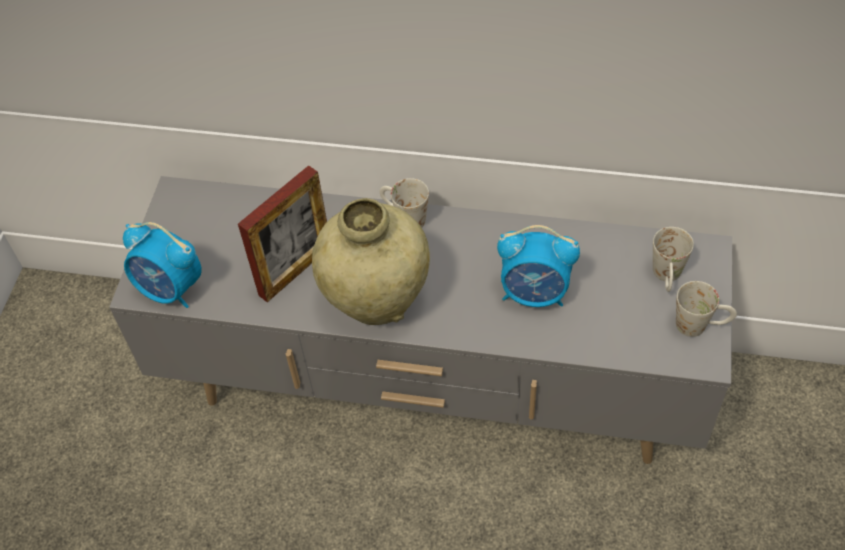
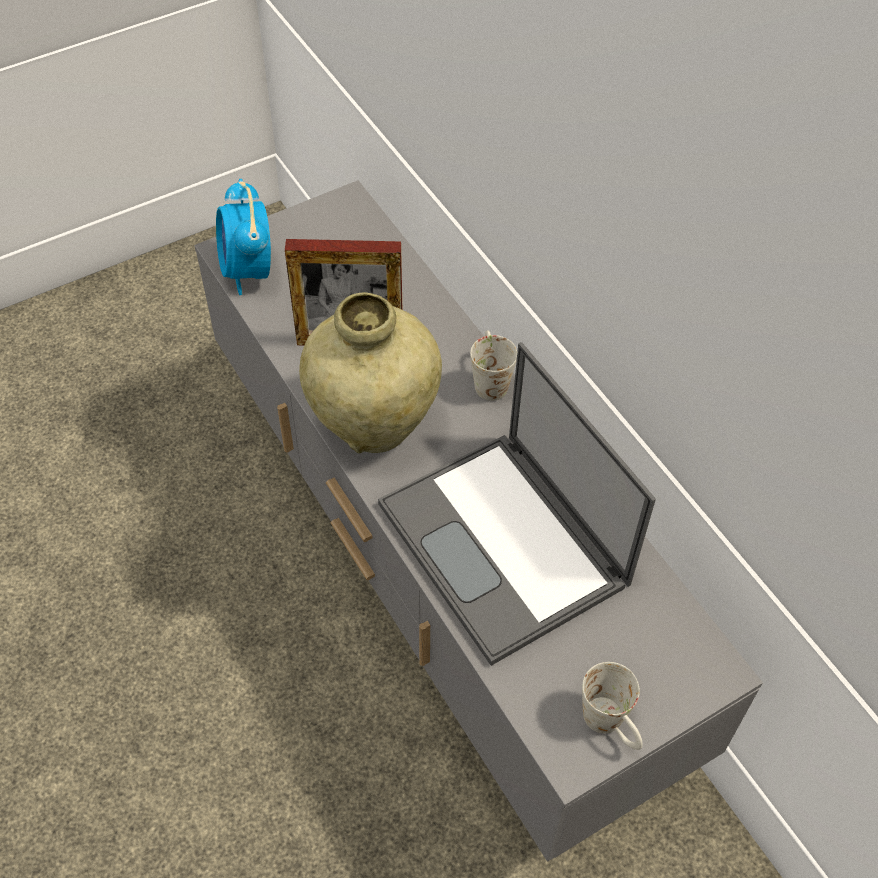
camera: 45 degrees right, 0 degrees up
(535, 293) = (505, 545): alarm clock -> laptop
(667, 278) = (641, 654): white mug -> none

